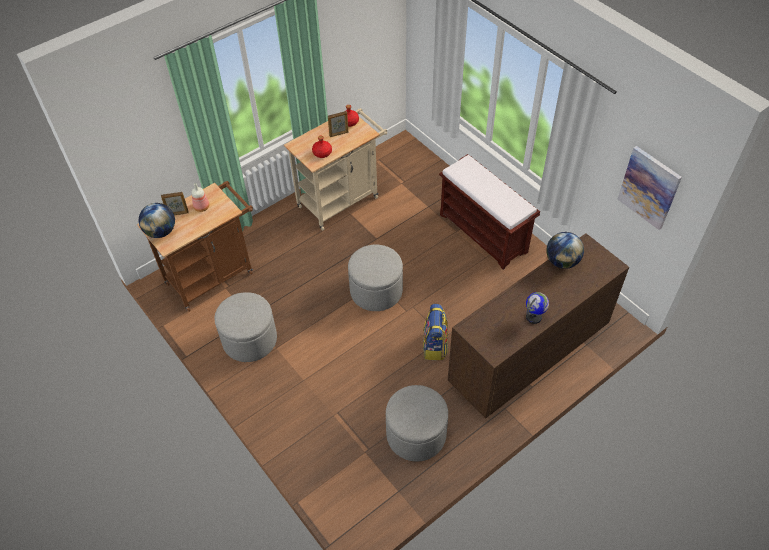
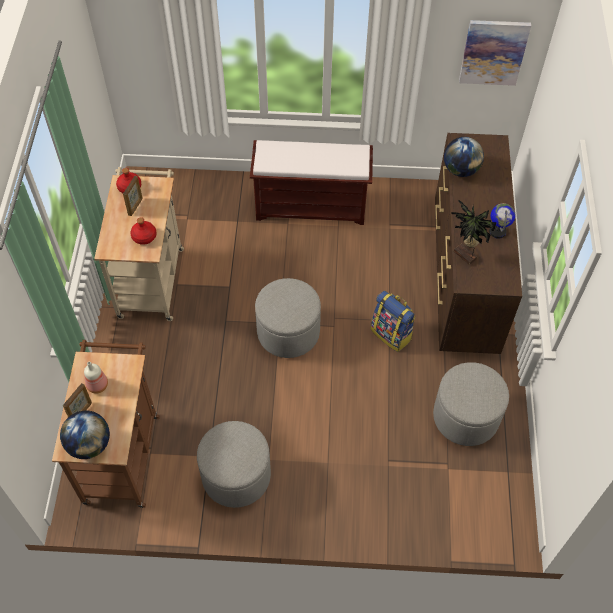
camera: 50 degrees left, 5 degrees up
(489, 313) = (464, 256): none -> potted plant

